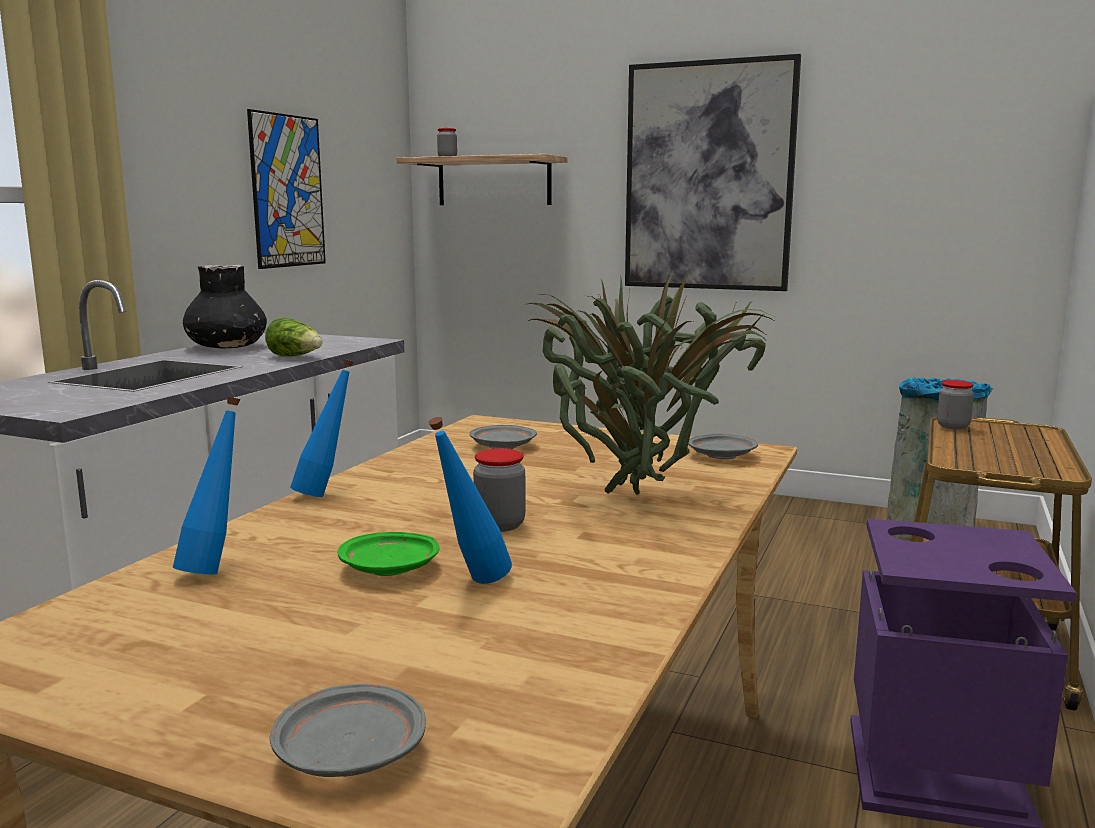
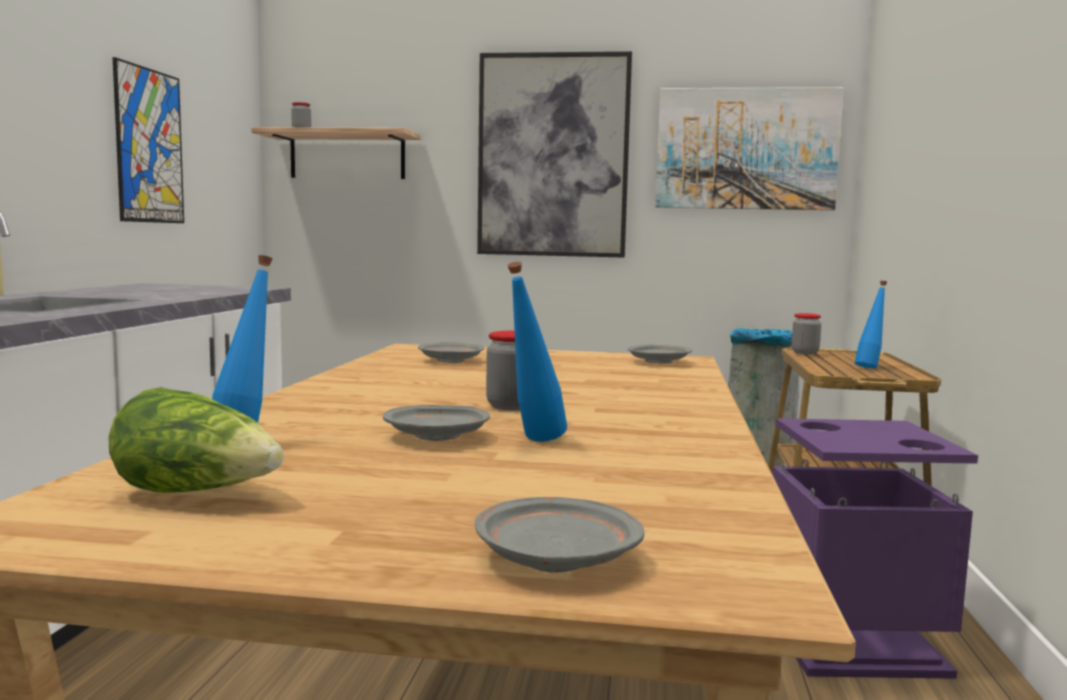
camera: 15 degrees left, 5 degrees down
(226, 347) = (103, 290): black vase -> none
(296, 357) = (192, 295): lettuce -> lettuce (198, 493)
(326, 494) = (307, 393): blue bottle -> blue bottle (870, 367)
(391, 569) = (438, 437): green plate -> grey plate
(643, 499) = (623, 387): potted plant -> none
(936, 164) = (746, 149): none -> picture

